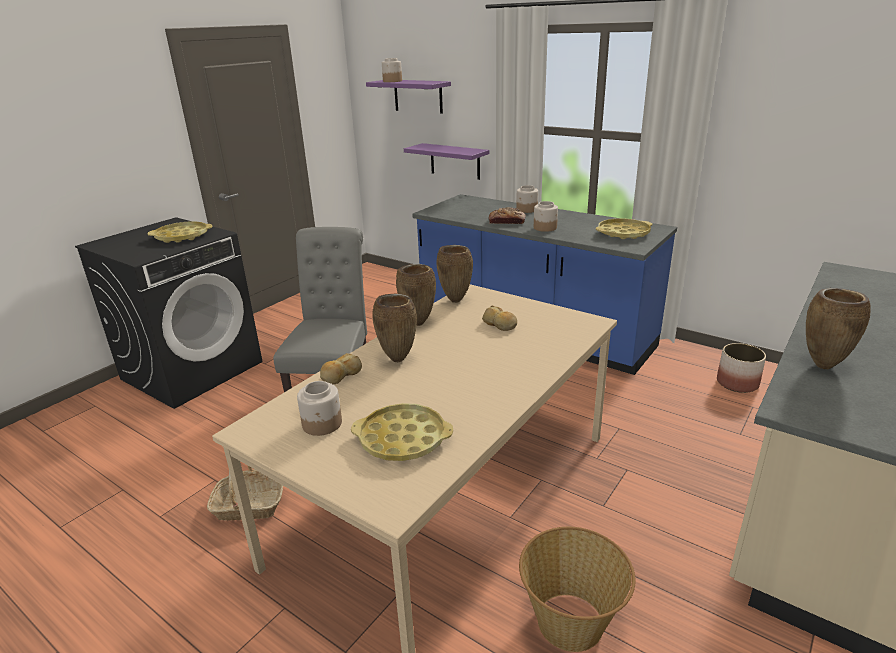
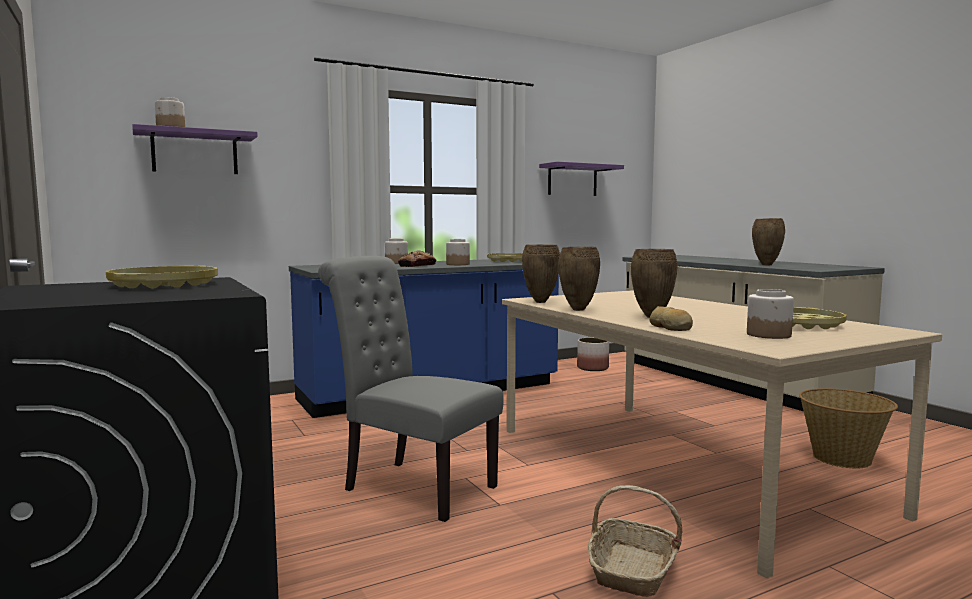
camera: 65 degrees left, 20 degrees down
(455, 161) = (257, 232): purple shelf -> purple shelf (572, 180)
(499, 324) = (609, 300): bread -> none

